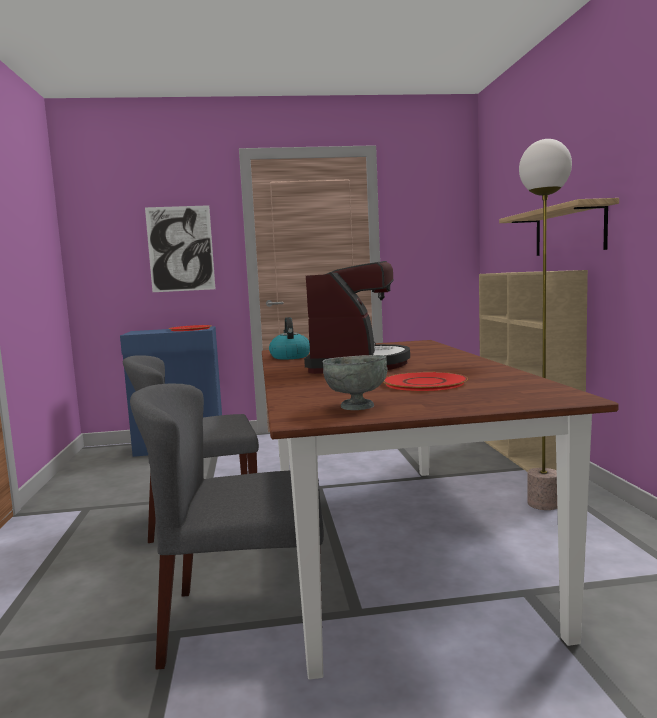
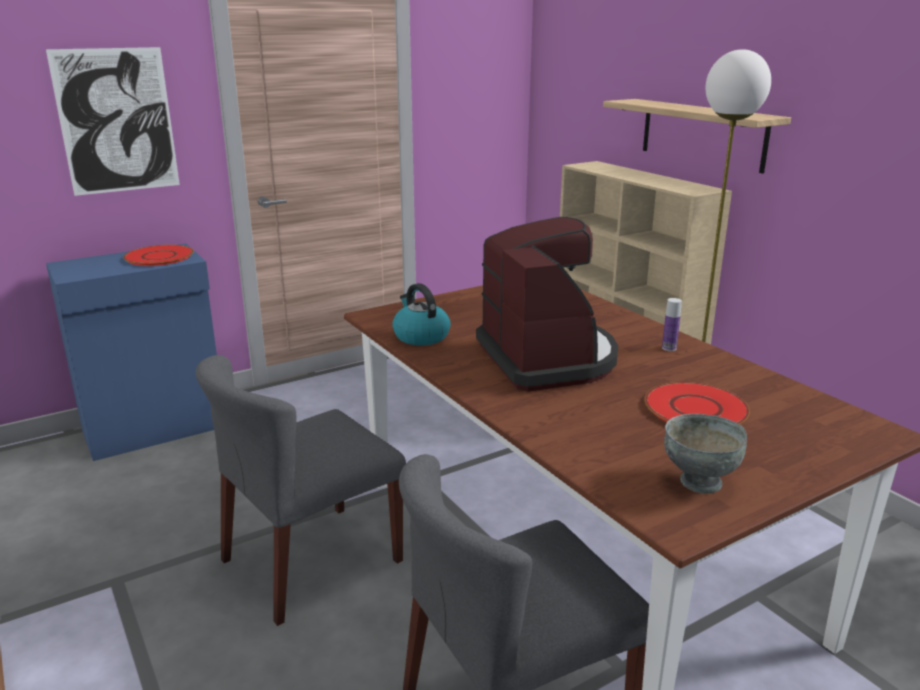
camera: 25 degrees left, 15 degrees up
(461, 363) = (669, 348): none -> bottle

